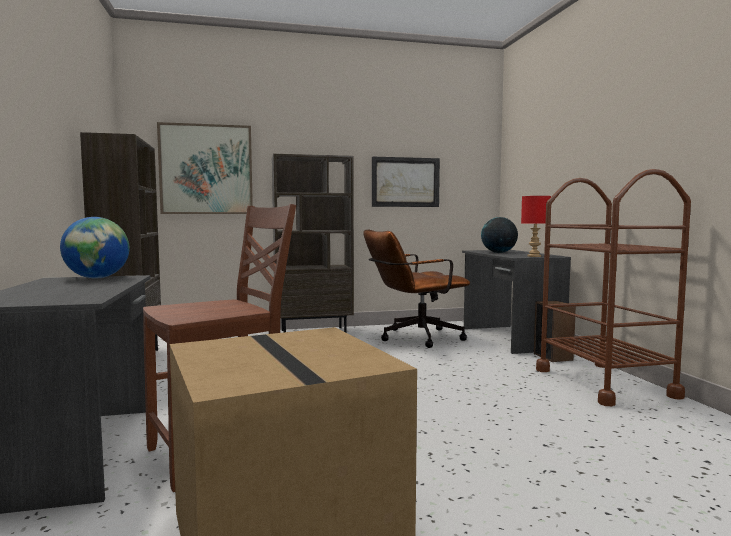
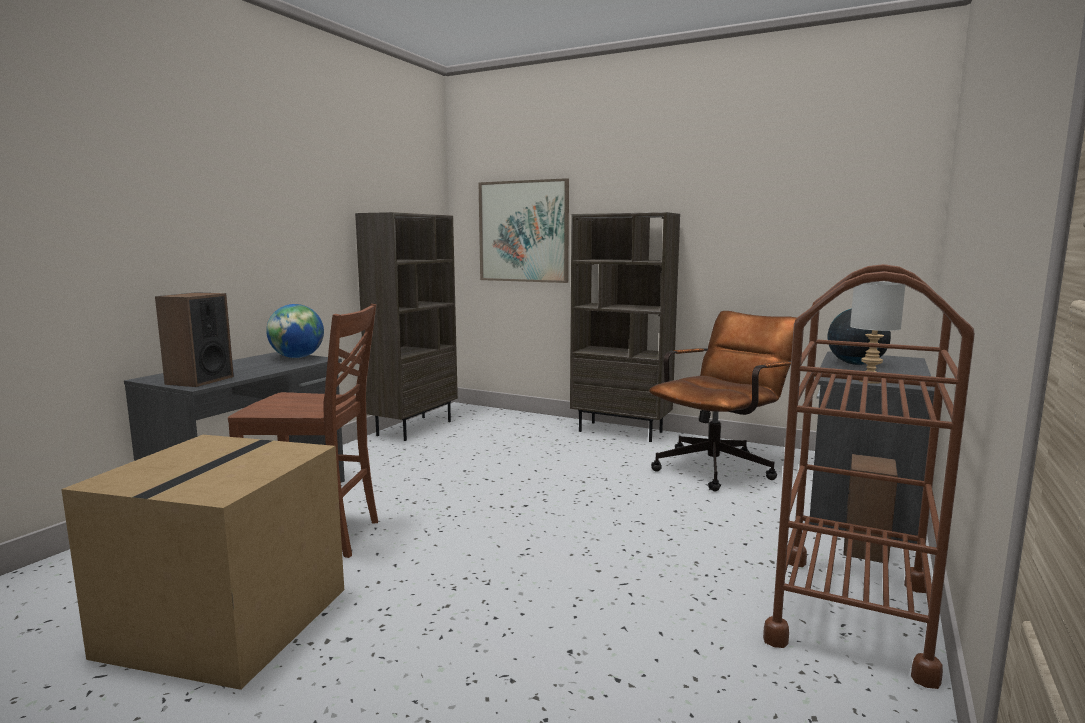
camera: 40 degrees right, 5 degrees up
(64, 297) = (199, 380): none -> speaker
(405, 182) = (766, 242): picture -> none
(414, 338) = (720, 467): brown office chair -> brown office chair turned 120 degrees clockwise
(534, 256) = (870, 381): red table lamp -> grey table lamp

